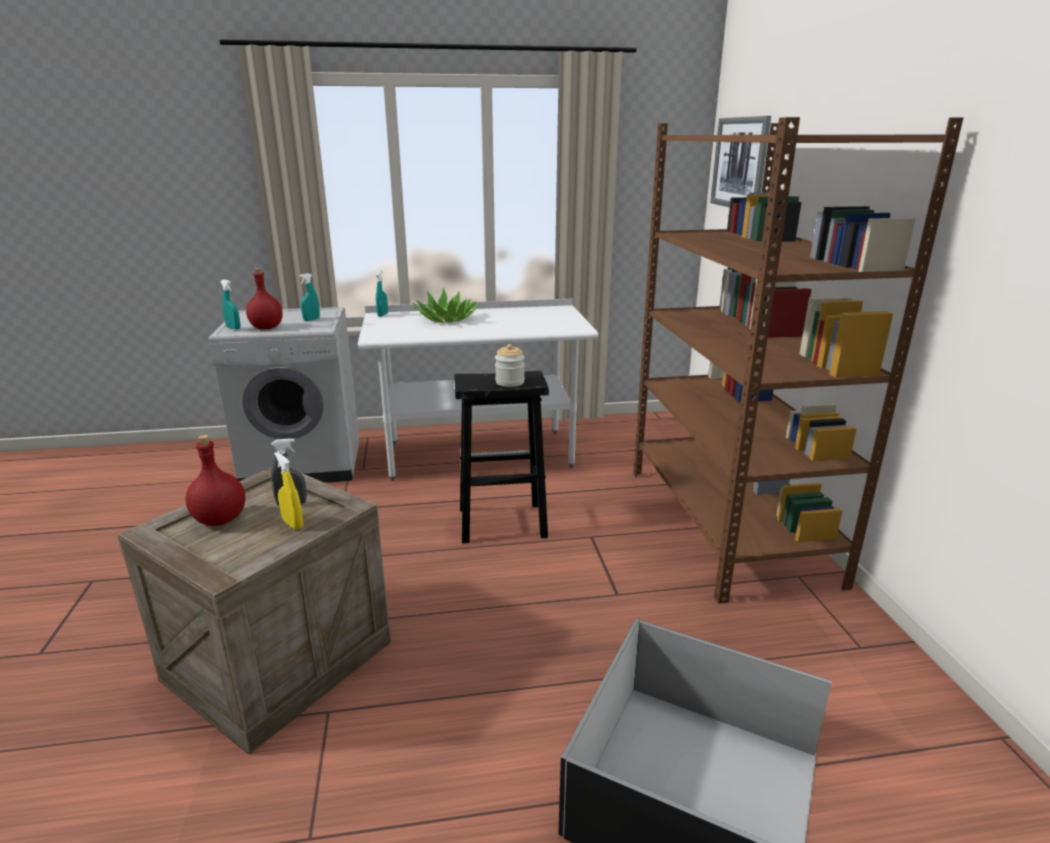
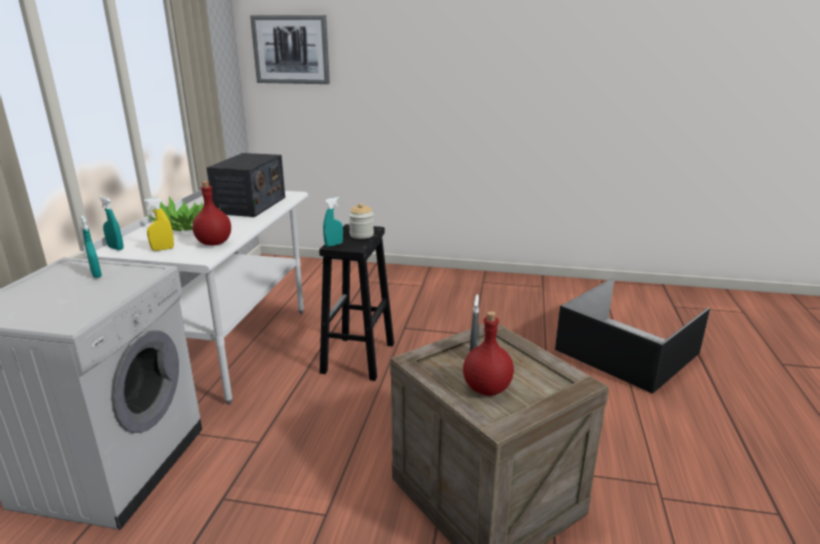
camera: 70 degrees left, 0 degrees up
(233, 328) = (55, 319): turquoise spray bottle -> turquoise spray bottle (334, 245)
(266, 328) = (89, 300): red bottle -> red bottle (213, 243)
(293, 524) = (512, 353): yellow spray bottle -> yellow spray bottle (163, 249)
(525, 323) = (250, 205): none -> radio
(726, 523) = (421, 284): brown bookcase -> none

